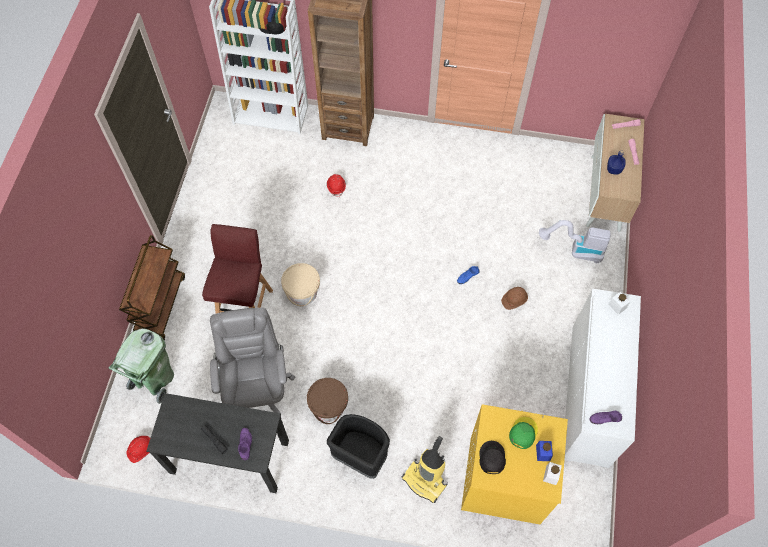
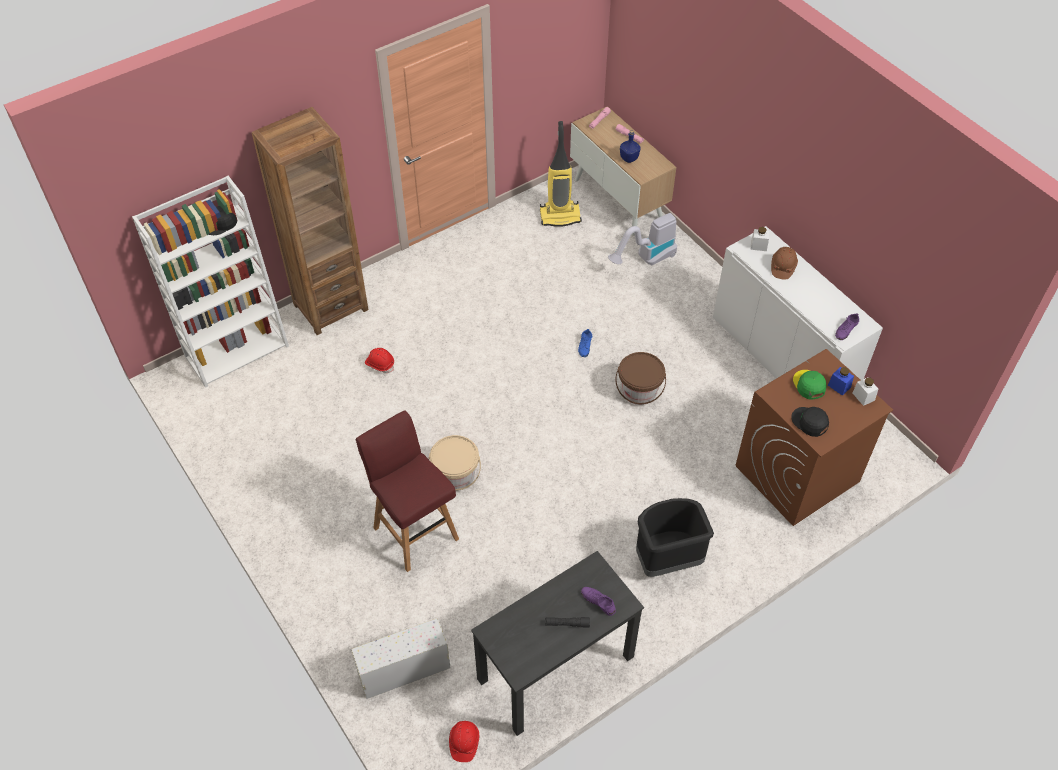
camera: 45 degrees left, 10 degrees down
(155, 380) = (403, 671): green trash can -> white storage box
(160, 305) = (325, 603): brown cart -> none
(257, 387) = (510, 588): grey office chair -> none
(329, 407) = (593, 546): brown bucket -> brown bucket (639, 391)
(425, 481) = (741, 530): vacuum cleaner -> vacuum cleaner (560, 216)
(503, 480) = (796, 474): yellow washing machine -> brown washing machine
(514, 300) = (643, 334): brown hard hat -> brown hard hat (782, 267)

